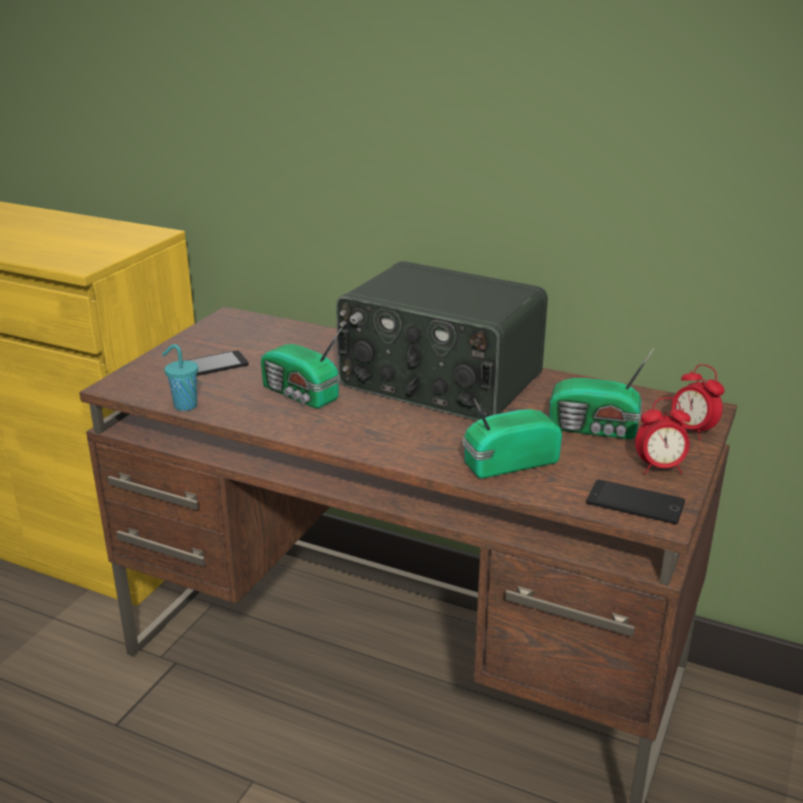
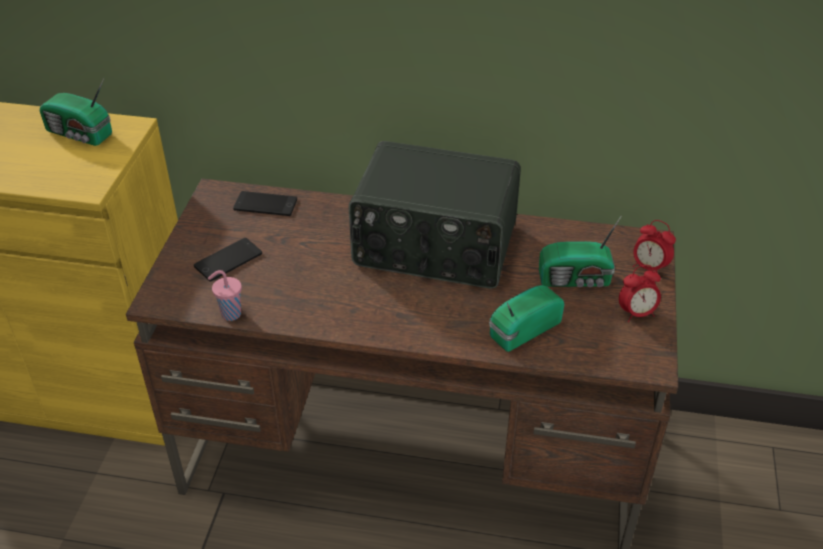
camera: 15 degrees left, 15 degrees up
(184, 405) = (230, 314): turquoise cup -> pink cup
(300, 395) = (324, 282): radio -> radio (80, 134)
(635, 503) = (630, 354): phone -> phone (265, 204)

